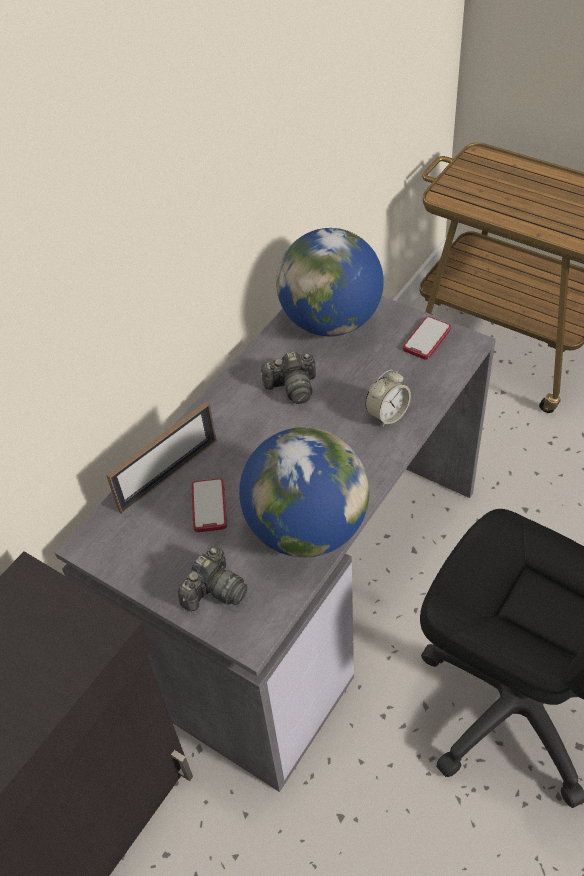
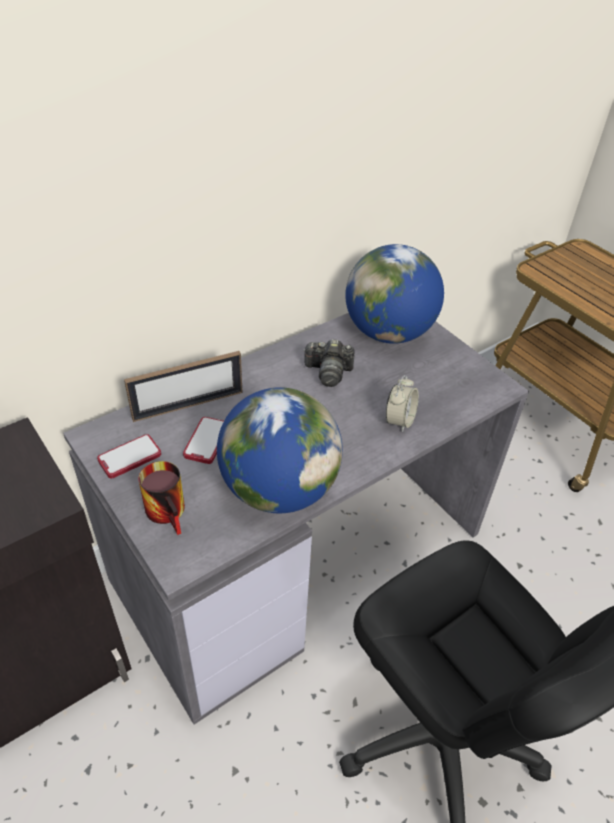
camera: 15 degrees right, 5 degrees down
(214, 591) = (171, 511): camera -> mug
(387, 415) = (399, 420): alarm clock -> alarm clock turned 45 degrees counterclockwise
(426, 339) = (465, 372): phone -> phone (129, 457)

